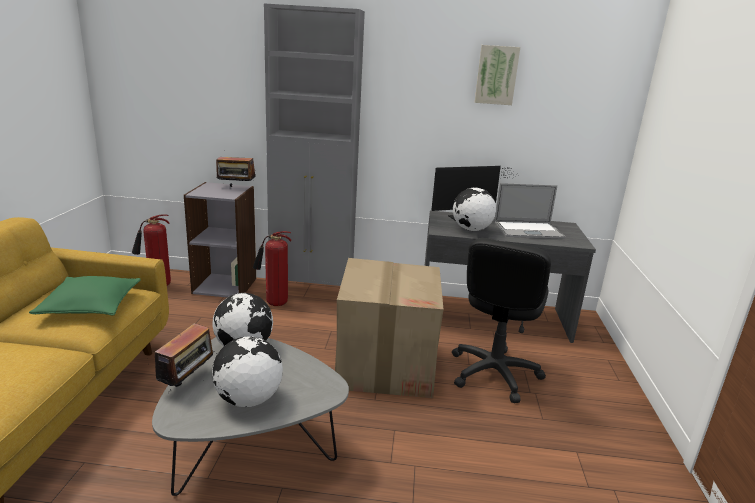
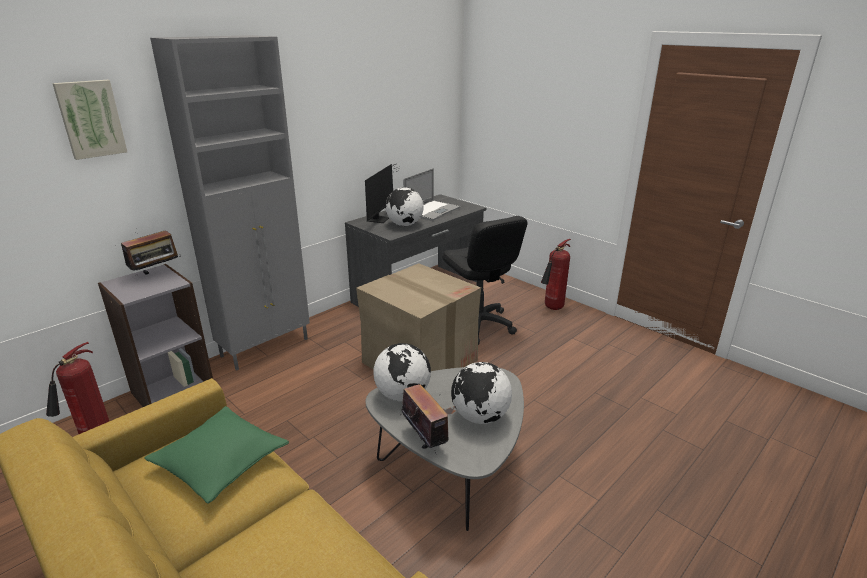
camera: 50 degrees left, 5 degrees up
(274, 303) = (255, 376): fire extinguisher -> fire extinguisher (552, 308)
(496, 75) = (372, 84): picture -> picture (90, 119)

